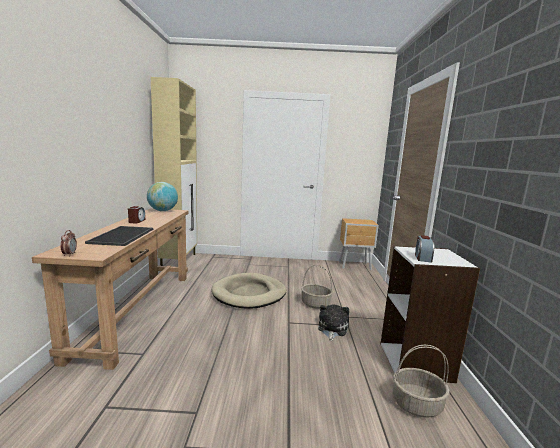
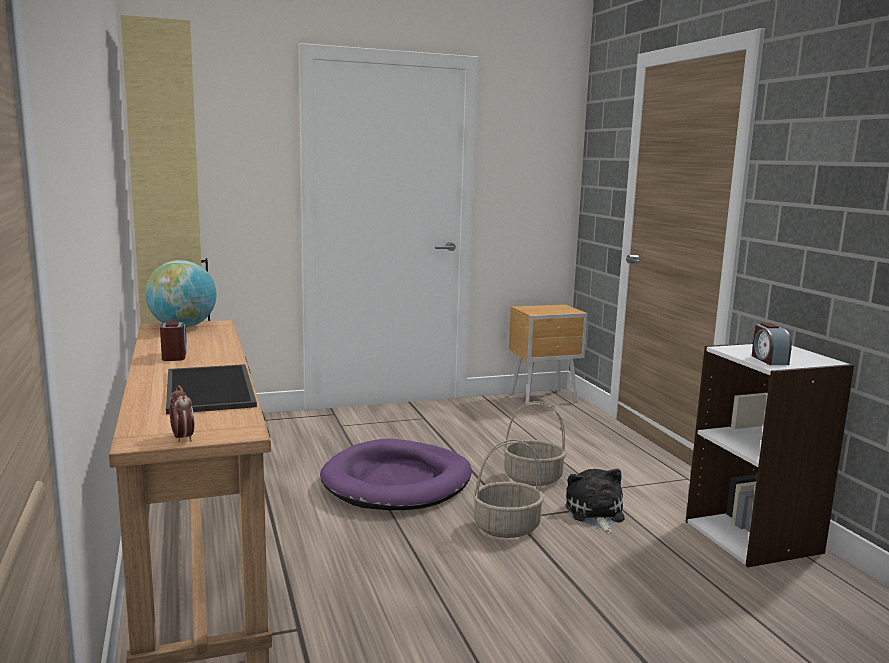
camera: 20 degrees left, 0 degrees up
(249, 294) = (397, 481): beige dog bed -> purple dog bed
(417, 404) = (796, 593): basket -> basket (507, 527)

